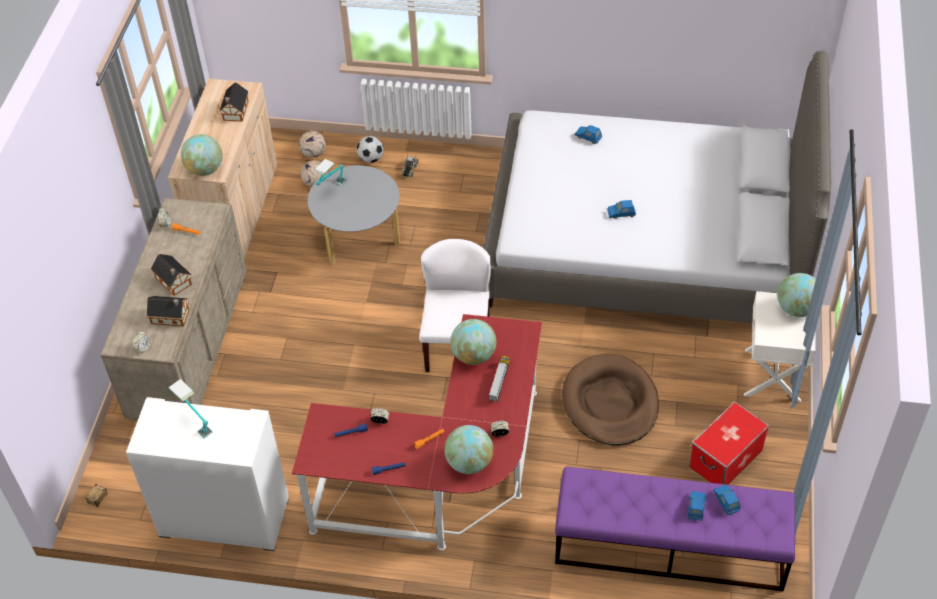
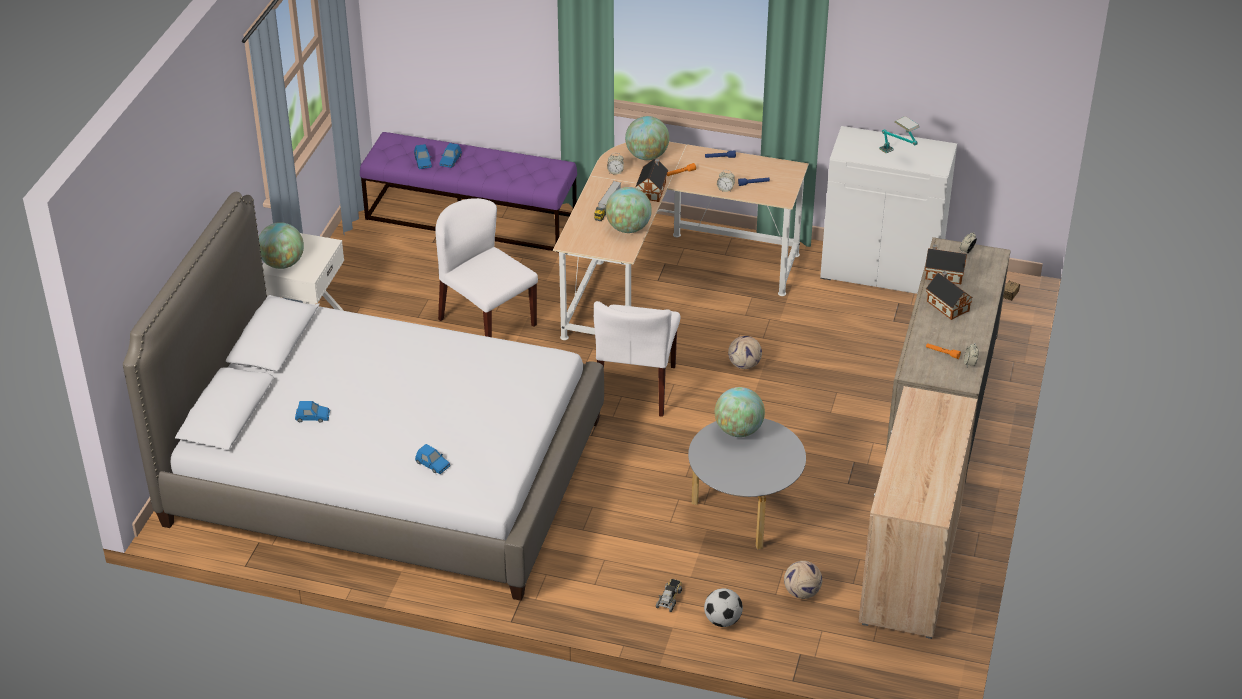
camera: 175 degrees left, 10 degrees down
(205, 169) = (931, 402): globe -> globe (738, 430)
(235, 112) = (902, 473): toy house -> toy house (652, 190)
(313, 153) = (806, 638): football -> football (745, 365)
(332, 190) = (773, 466): table lamp -> none
(445, 480) = (666, 278): red desk -> beige desk
(610, 403) = (486, 322): brown dog bed -> white chair
(621, 213) = (425, 375): blue toy car -> blue toy car (312, 417)
(725, 459) = (391, 270): storage box -> none

